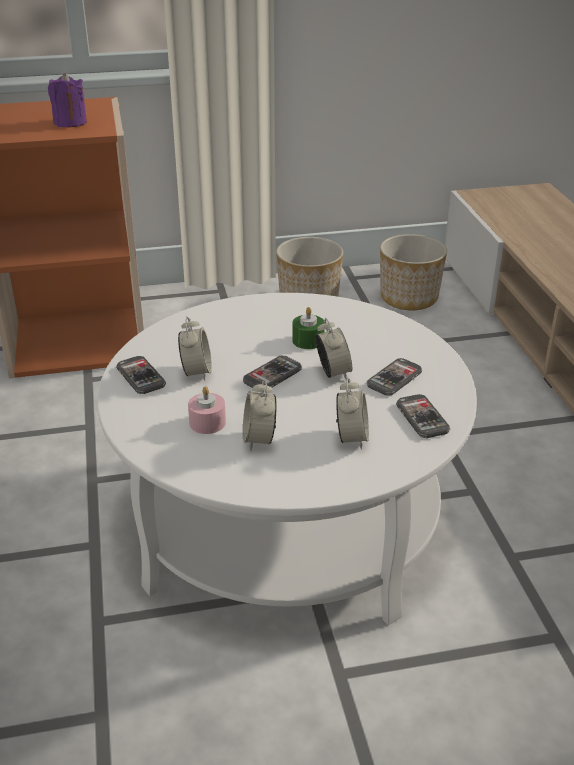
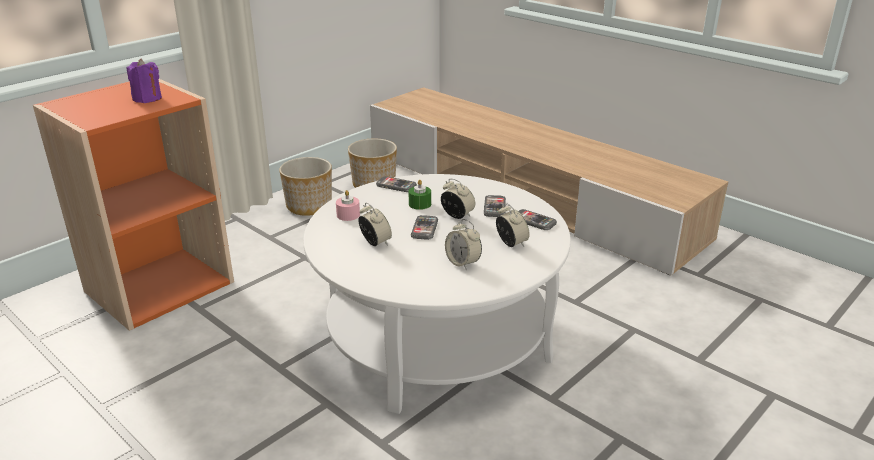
camera: 35 degrees left, 5 degrees down
(141, 377) = (343, 257): phone -> phone (396, 186)
(207, 422) = (421, 266): pink candle -> pink candle (348, 215)

